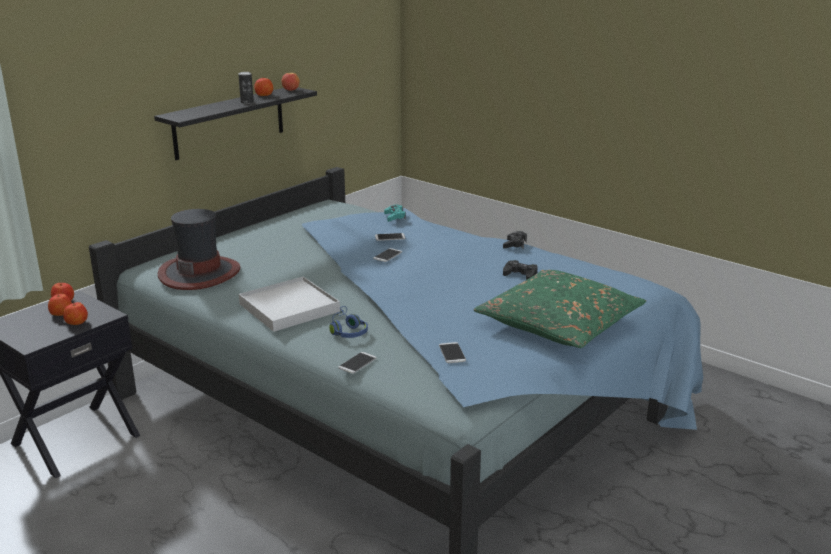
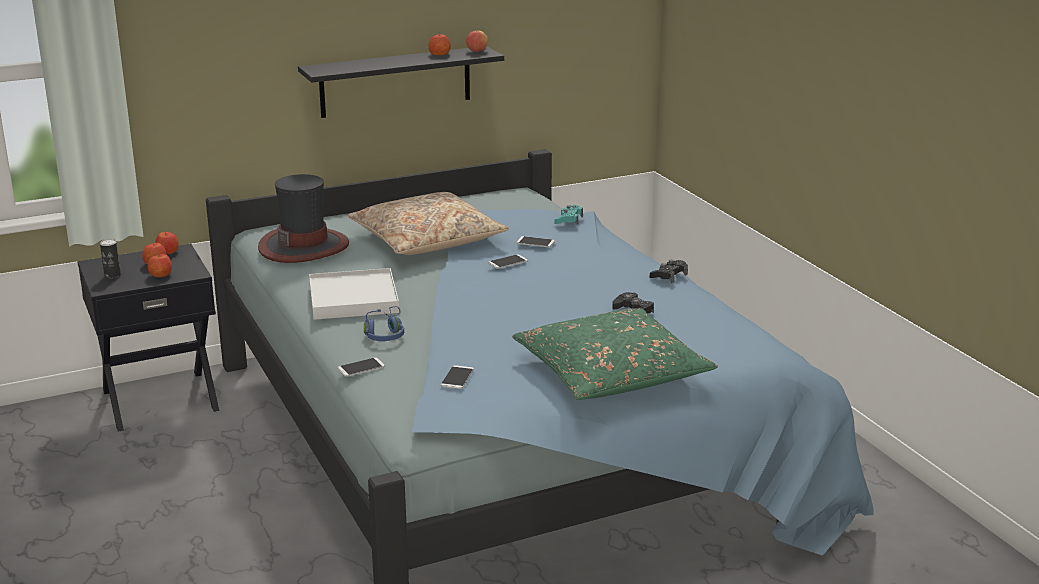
camera: 25 degrees right, 0 degrees up
(247, 102) = (409, 61): can -> can (112, 275)
(299, 250) = (427, 240): none -> beige pillow

